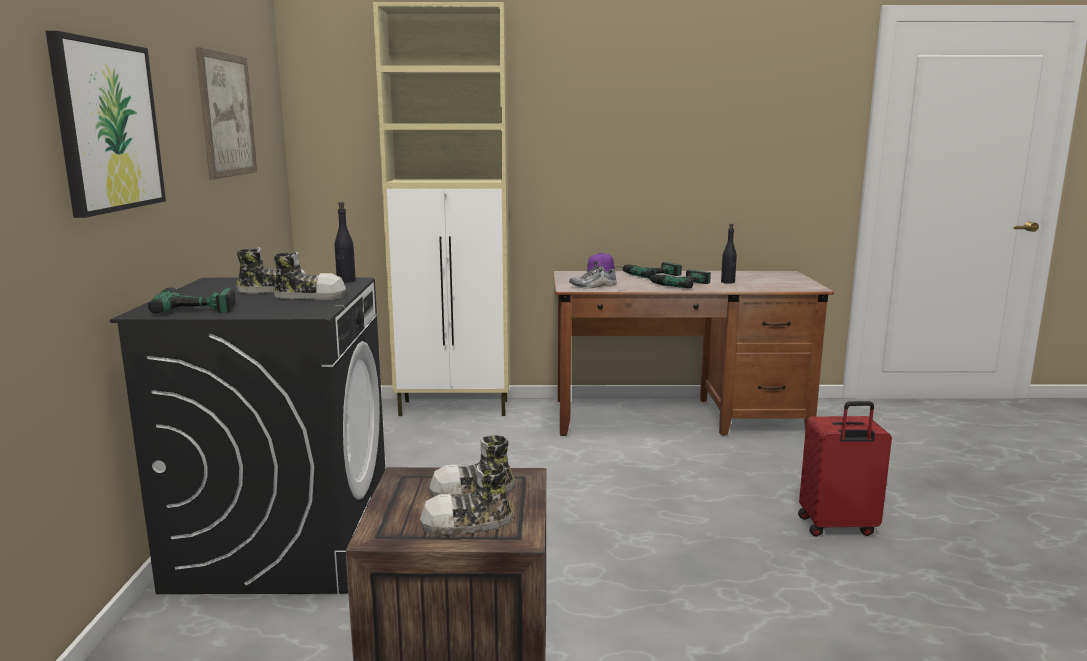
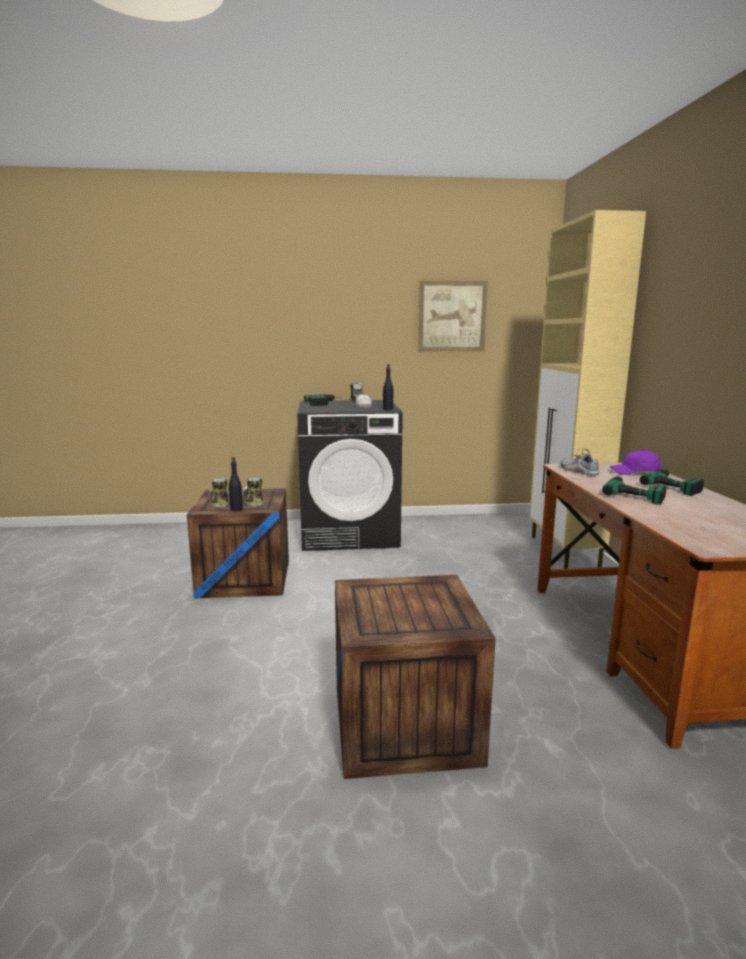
camera: 85 degrees right, 0 degrees up
(107, 126) = (322, 322): picture -> none
(310, 296) = (345, 409): shoe -> none
(728, 282) = (678, 511): black bottle -> black bottle (236, 509)
(837, 527) = (404, 724): red suitcase -> crate

